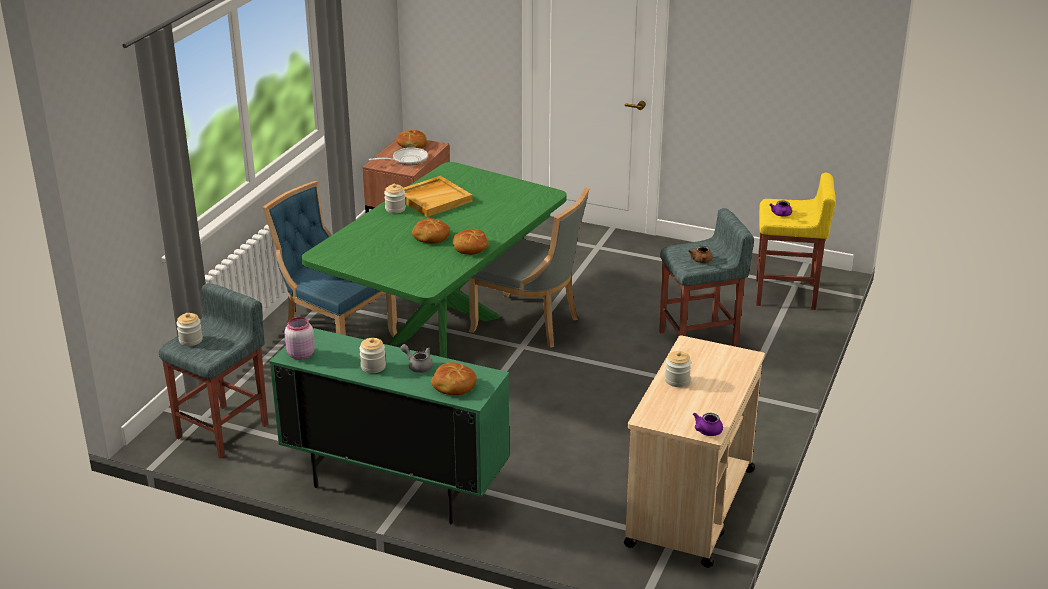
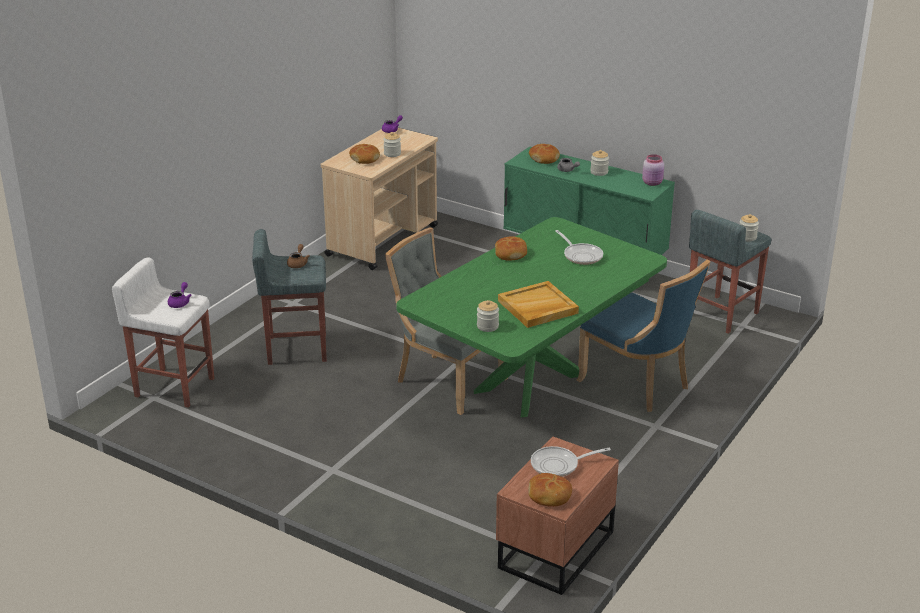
camera: 170 degrees left, 0 degrees up
(394, 252) = (581, 255): none -> frying pan
(395, 209) = (578, 299): jar -> jar (487, 326)
(430, 237) = (546, 267): bread -> bread (365, 158)
(786, 294) = (173, 387): yellow stool -> white stool

